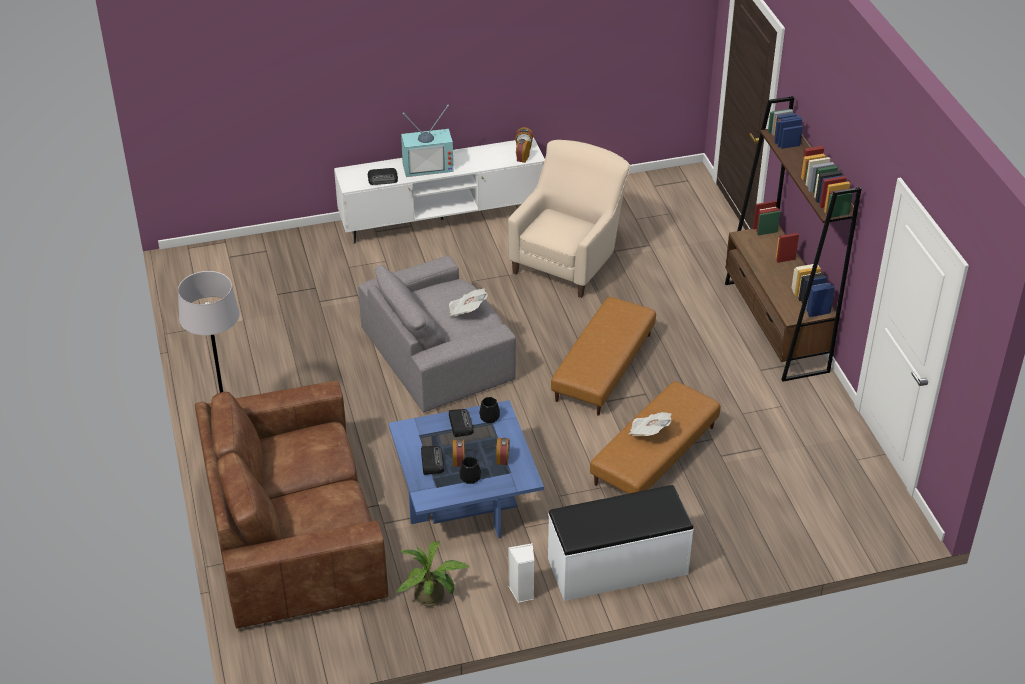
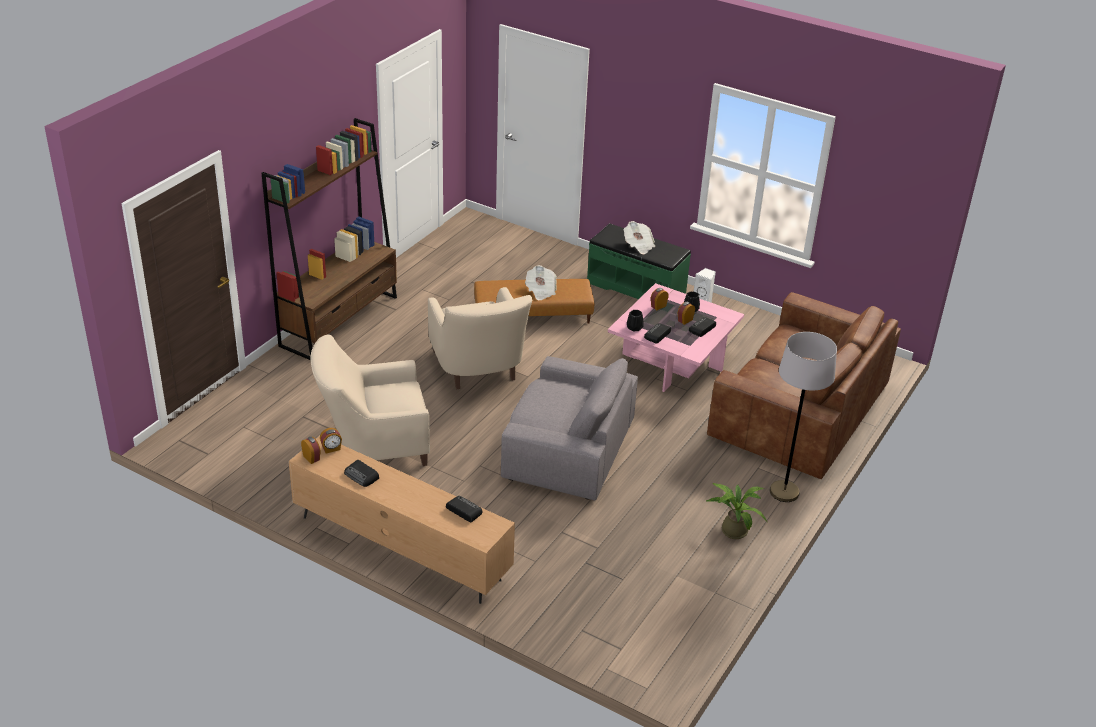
camera: 135 degrees left, 5 degrees down
(428, 165) = (410, 496): television -> none
(433, 597) = (754, 334): potted plant -> potted plant (732, 529)
(442, 219) = (401, 548): white tv stand -> brown tv stand
(465, 498) = (672, 362): blue coffee table -> pink coffee table
(466, 310) = (548, 395): newspaper -> newspaper (638, 245)
(476, 157) = (362, 476): none -> radio
(603, 367) = (479, 370): brown ottoman -> beige armchair
(618, 567) = (636, 287): white bench -> green bench

